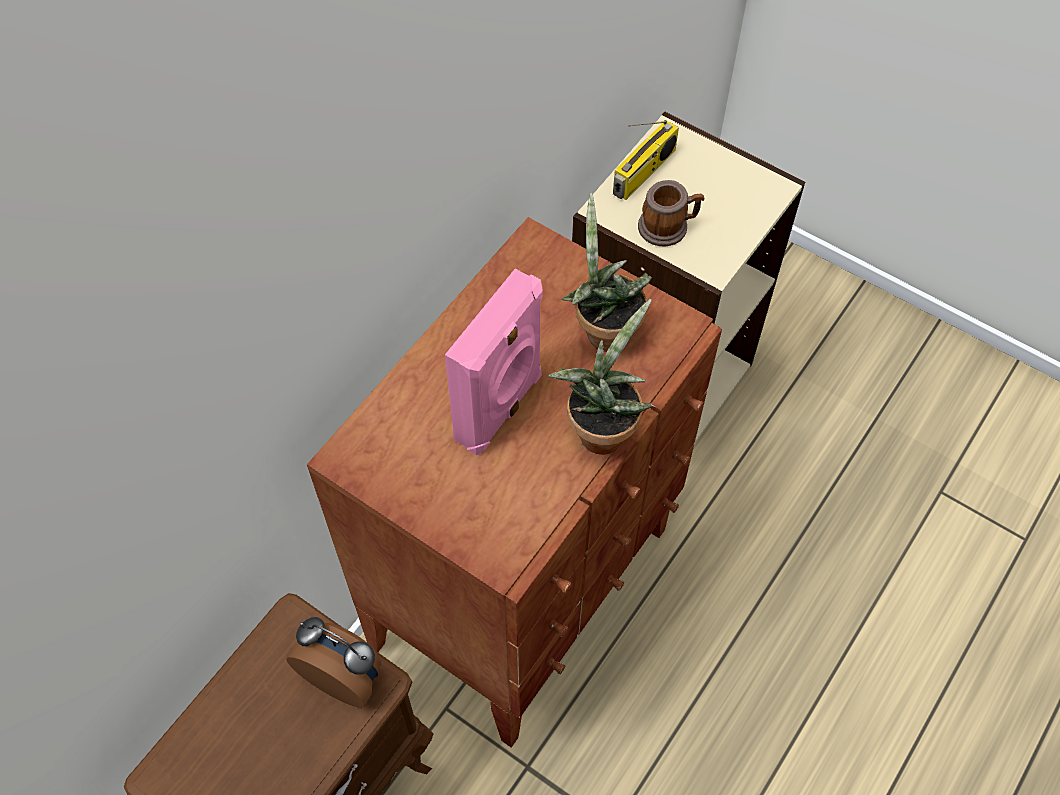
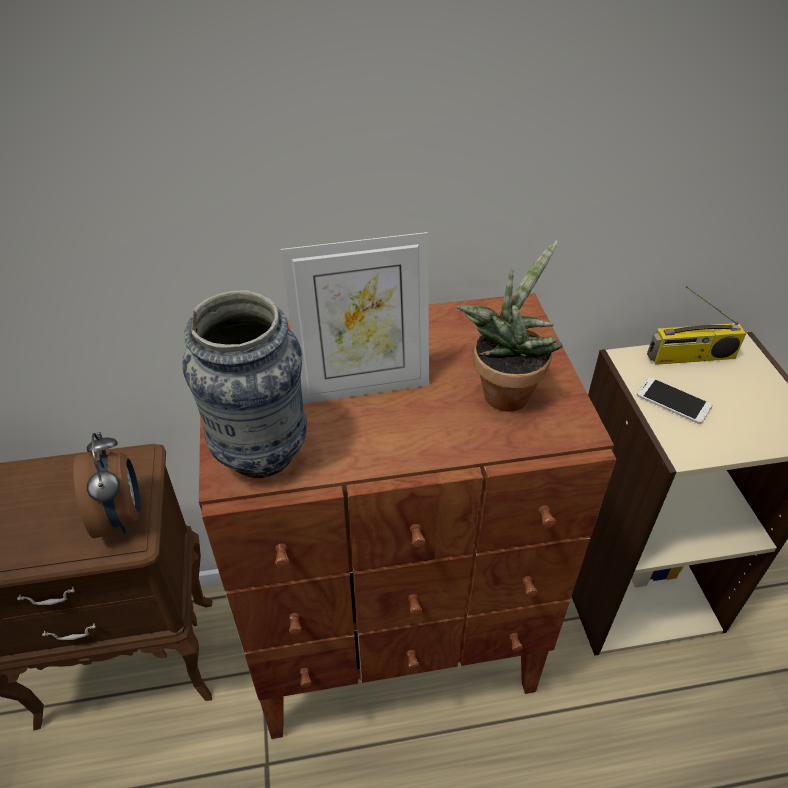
camera: 45 degrees right, 15 degrees down
(500, 525) = (261, 454): none -> vase
(501, 408) = (363, 385): pink speaker -> picture frame
(601, 428) = (420, 451): potted plant -> none
(668, 227) = (673, 401): mug -> phone

